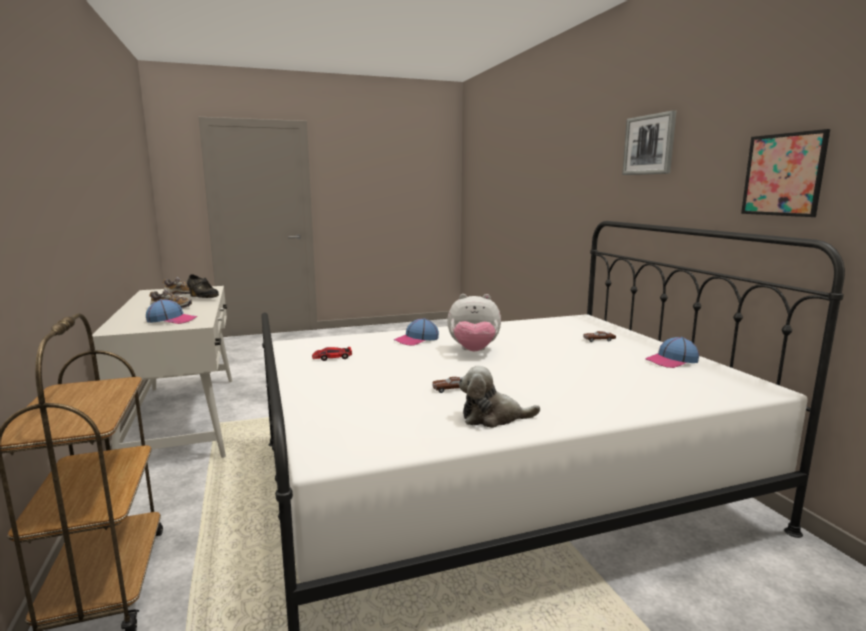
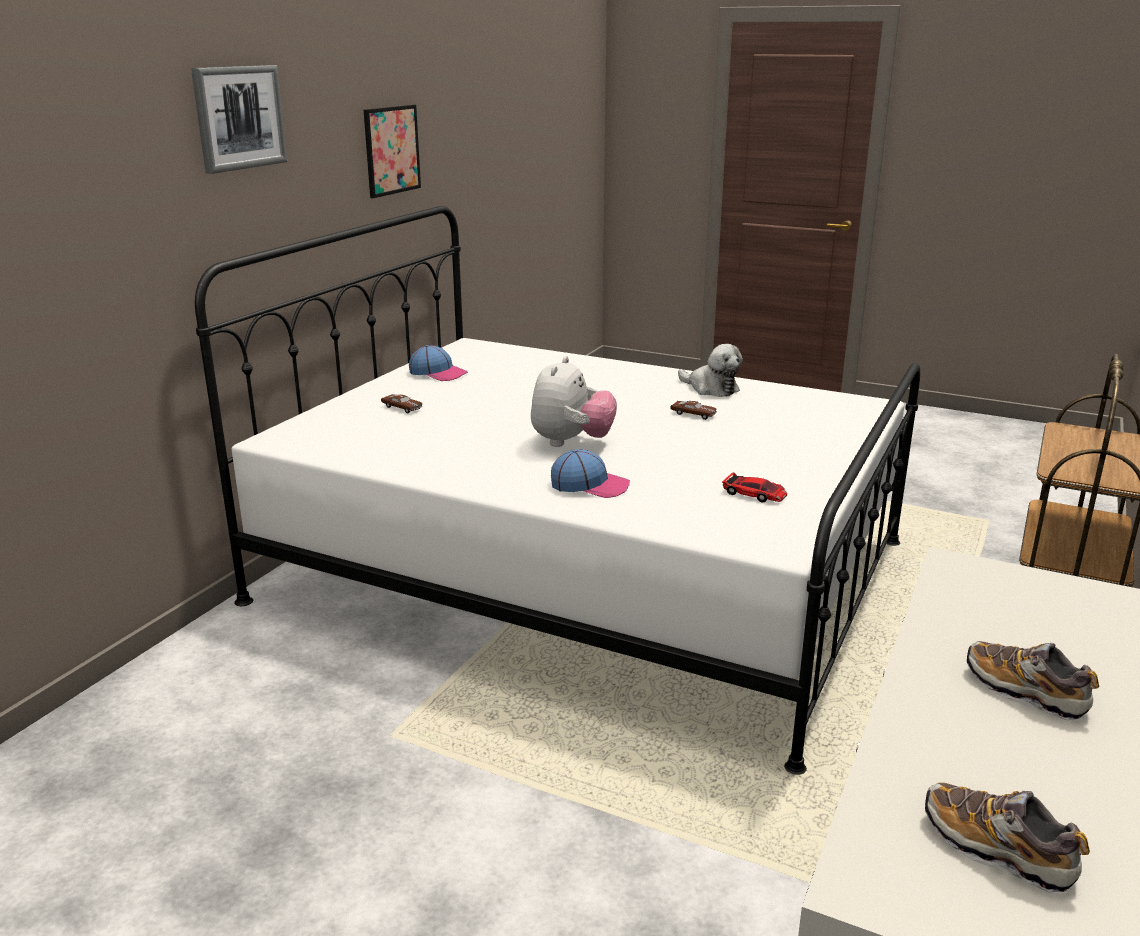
camera: 135 degrees left, 10 degrees up
(172, 320) = (1014, 608): cap -> none
(203, 298) = (924, 741): black shoe -> none
(473, 351) = (571, 442): plush toy -> plush toy turned 60 degrees clockwise

